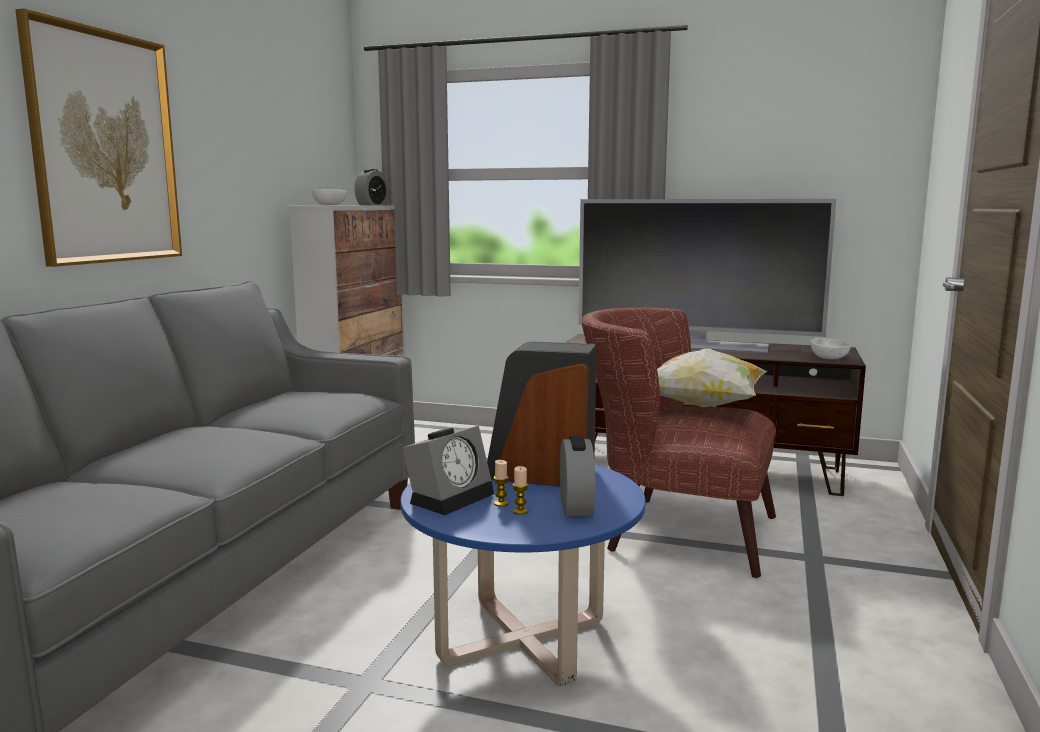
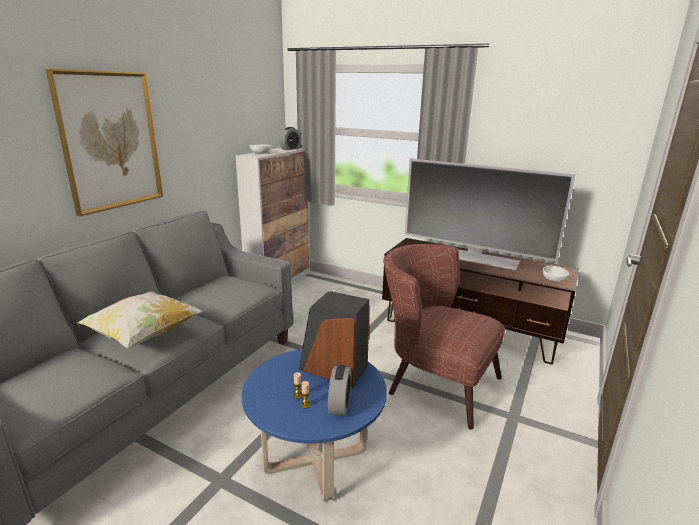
camera: 10 degrees right, 10 degrees up
(451, 497) = (272, 385): alarm clock -> none
(702, 406) = (459, 312): pillow -> pillow (144, 335)

